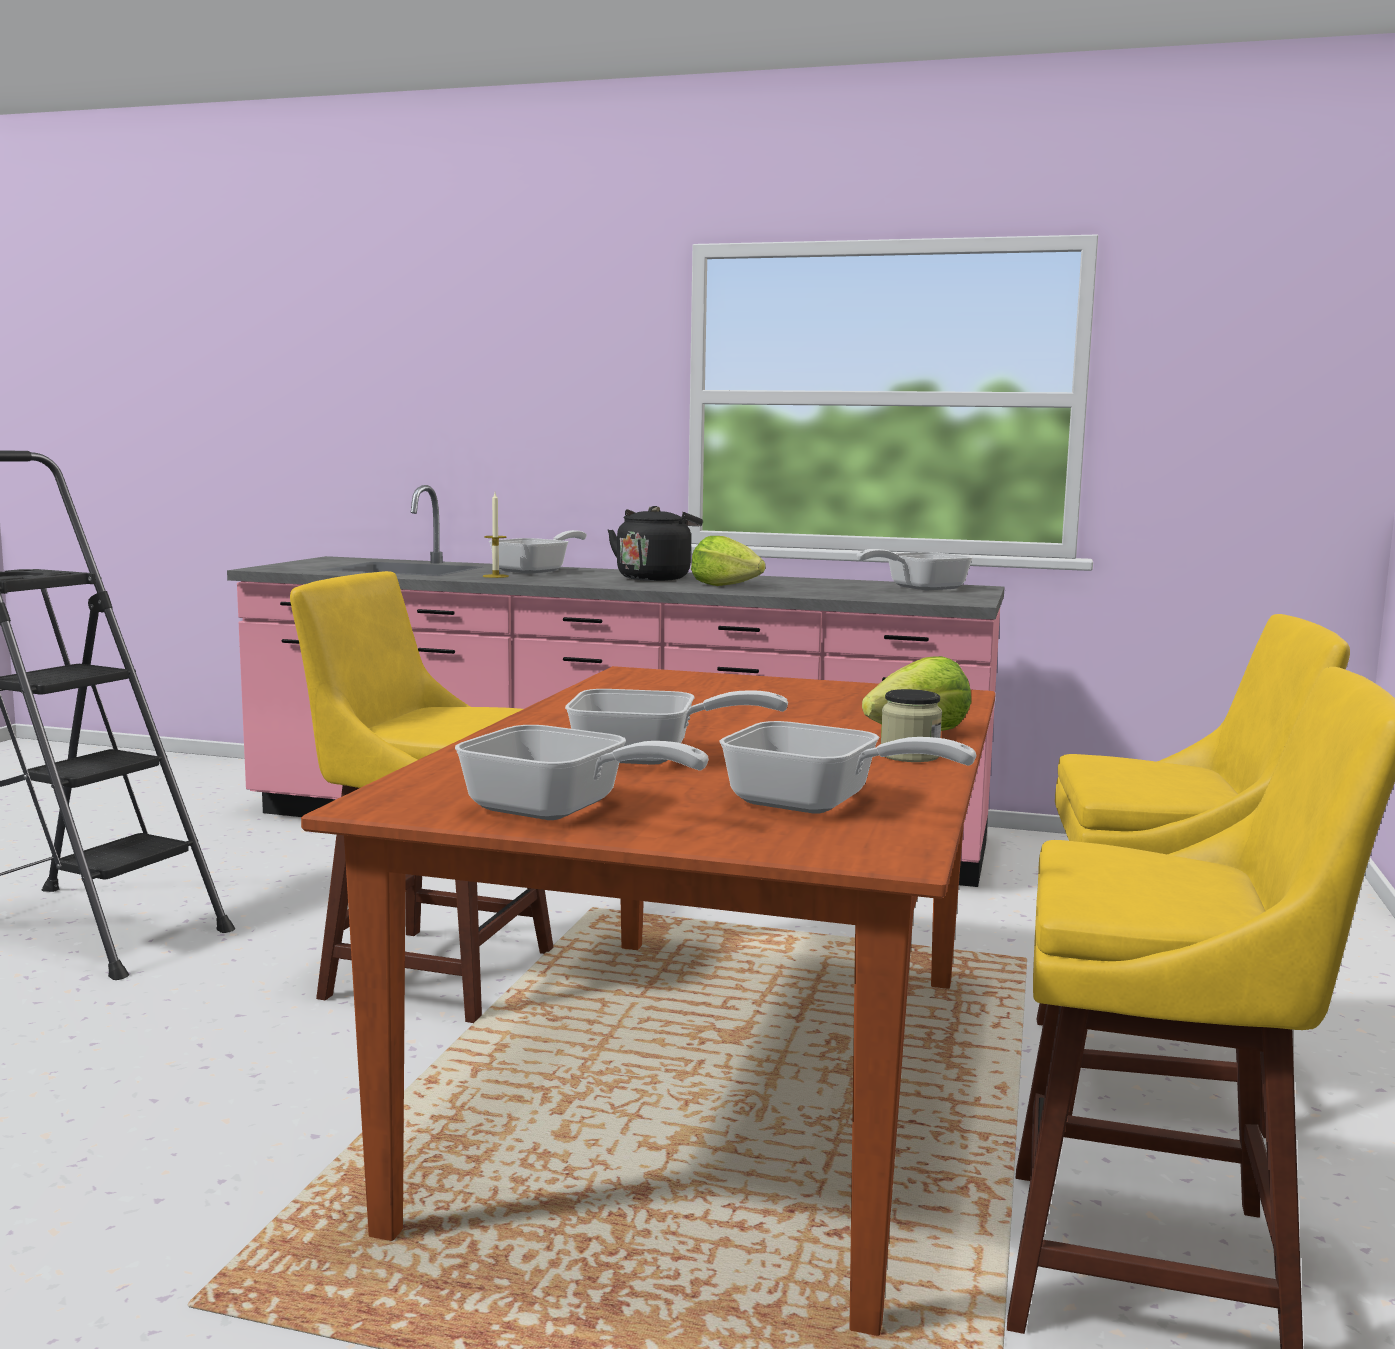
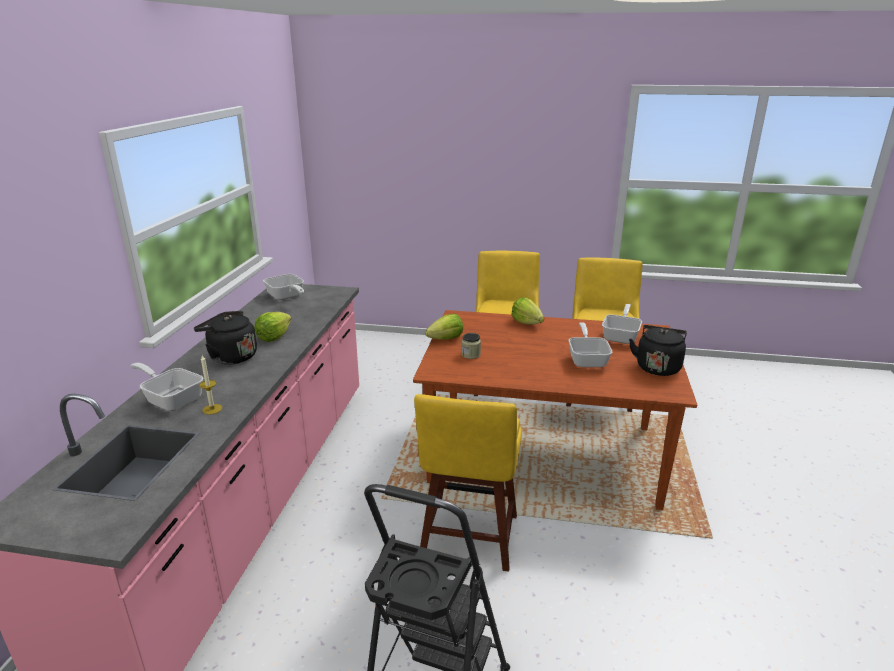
camera: 95 degrees left, 15 degrees up
(560, 810) = (657, 367): frying pan -> black kettle
(799, 683) = (446, 339): none -> lettuce
(909, 755) = (558, 324): jar -> jar (470, 354)

